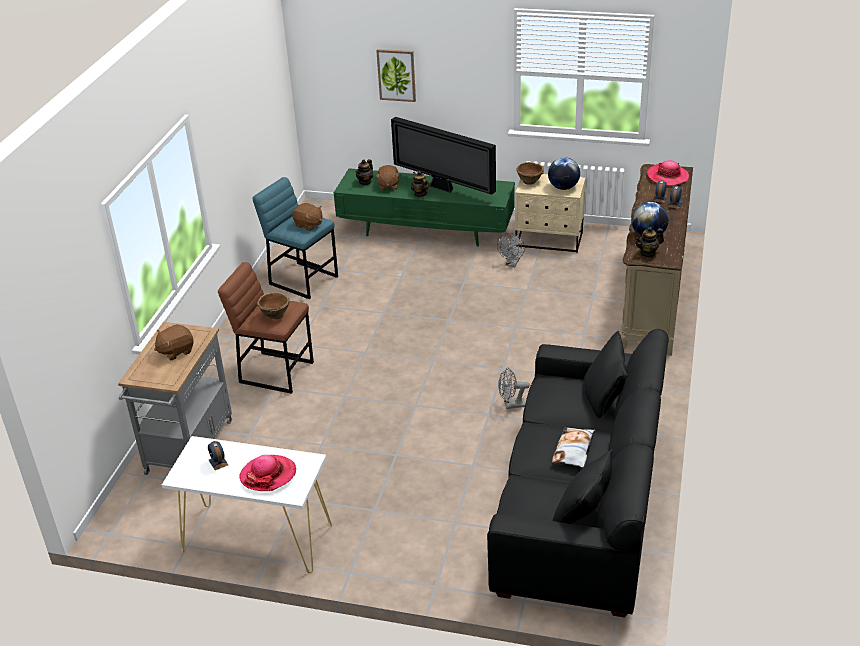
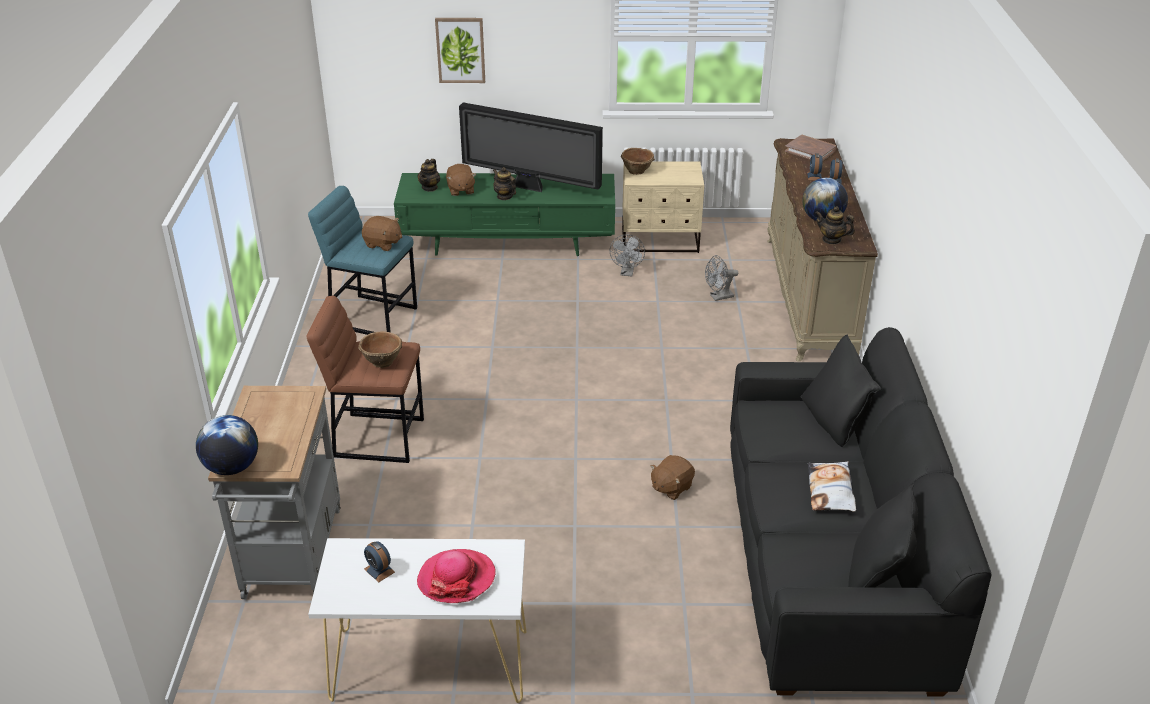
camera: 15 degrees left, 0 degrees up
(176, 351) = (277, 423): brown plush toy -> brown plush toy (671, 487)
(511, 405) = (694, 444): grey fan -> grey fan (718, 297)
(563, 187) = (680, 175): globe -> globe (232, 467)
(648, 253) = (832, 240): teapot -> teapot turned 60 degrees clockwise
(667, 176) = (810, 151): hat -> brown book

